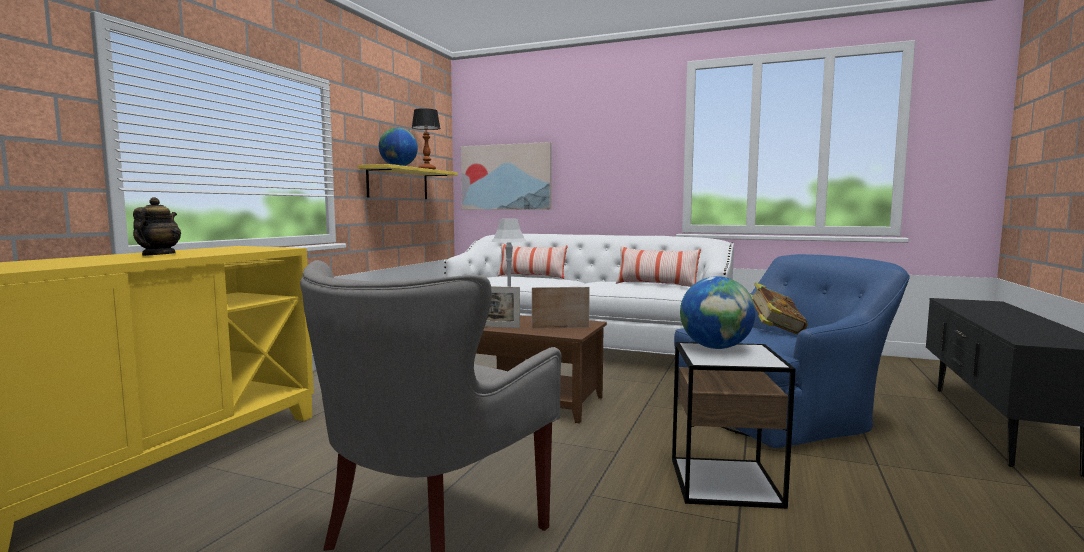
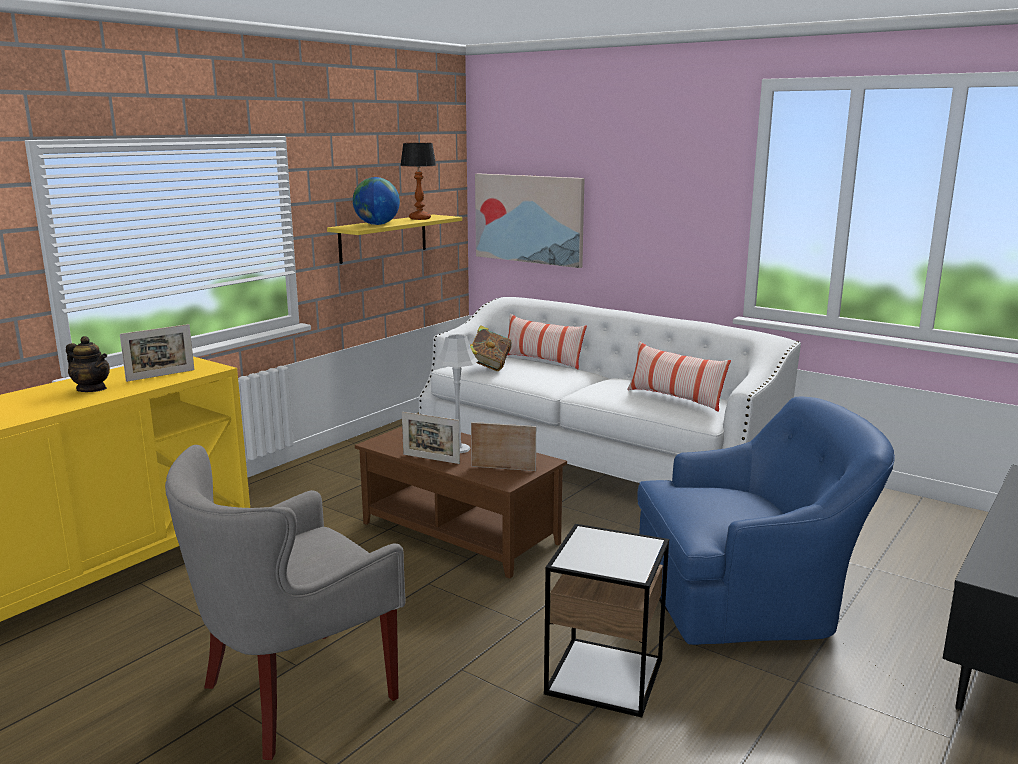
camera: 15 degrees right, 10 degrees up
(158, 255) = (92, 389): teapot -> teapot turned 105 degrees clockwise
(230, 250) = (161, 375): none -> picture frame
(715, 348) = (605, 540): globe -> none
(774, 330) = (747, 501): book -> book (488, 366)

